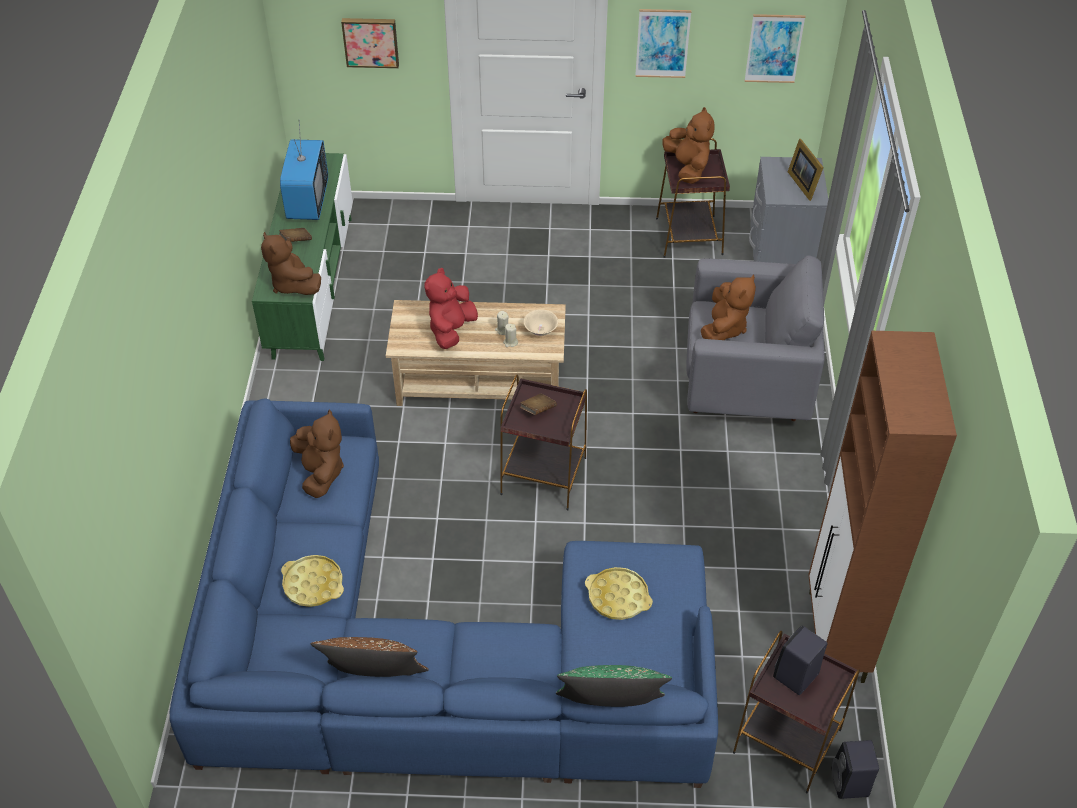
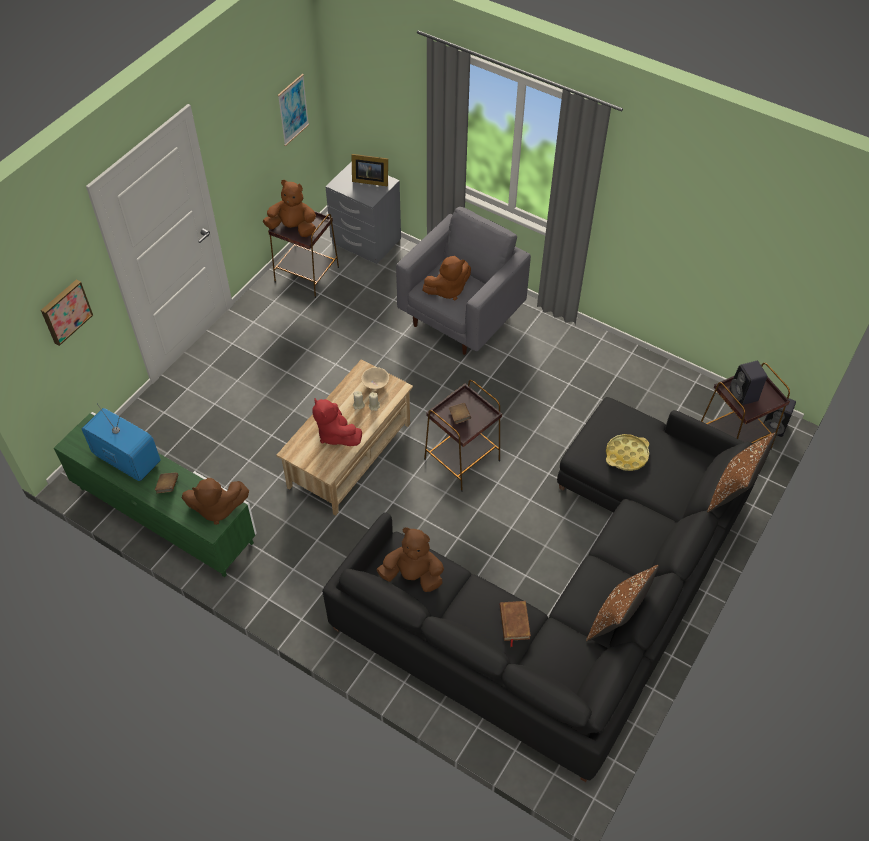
camera: 60 degrees left, 5 degrees up
(313, 584) = (514, 622): yellow tray -> brown book
(428, 654) = (569, 595): blue sofa -> black sofa
(610, 710) = (733, 491): green pillow -> brown pillow
(662, 43) = (237, 156): picture -> none
(724, 328) = (448, 290): brown plush toy -> brown plush toy turned 105 degrees clockwise
(835, 637) = (677, 379): brown cabinet -> none

